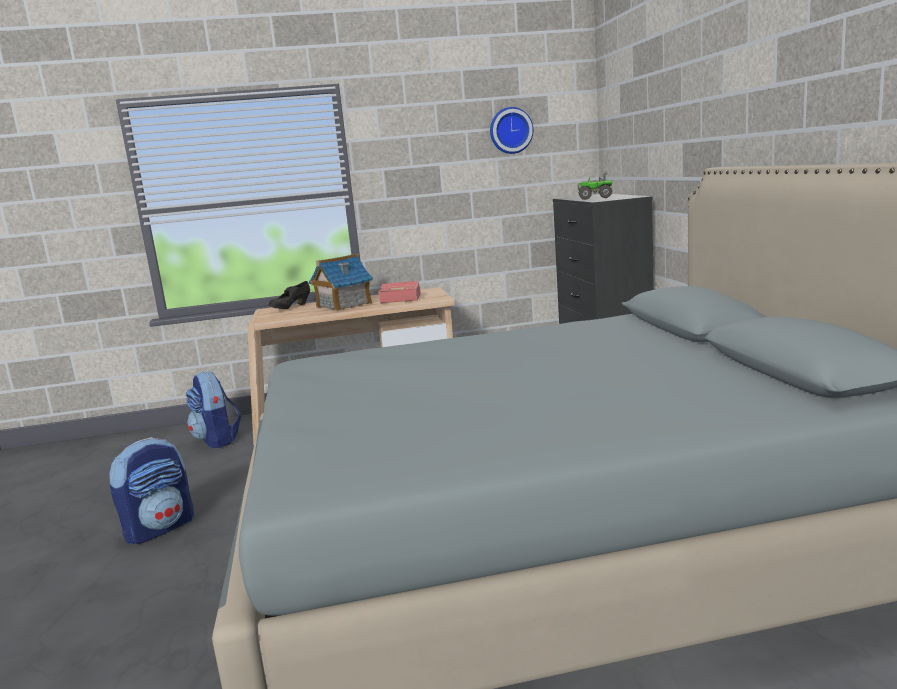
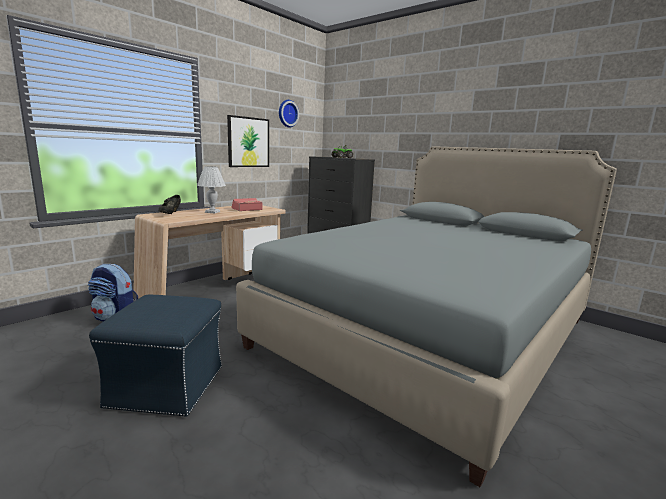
camera: 40 degrees left, 0 degrees up
(160, 528) = (167, 385): backpack -> blue ottoman
(343, 305) = (212, 212): toy house -> white table lamp
(435, 190) = (248, 142): none -> picture

